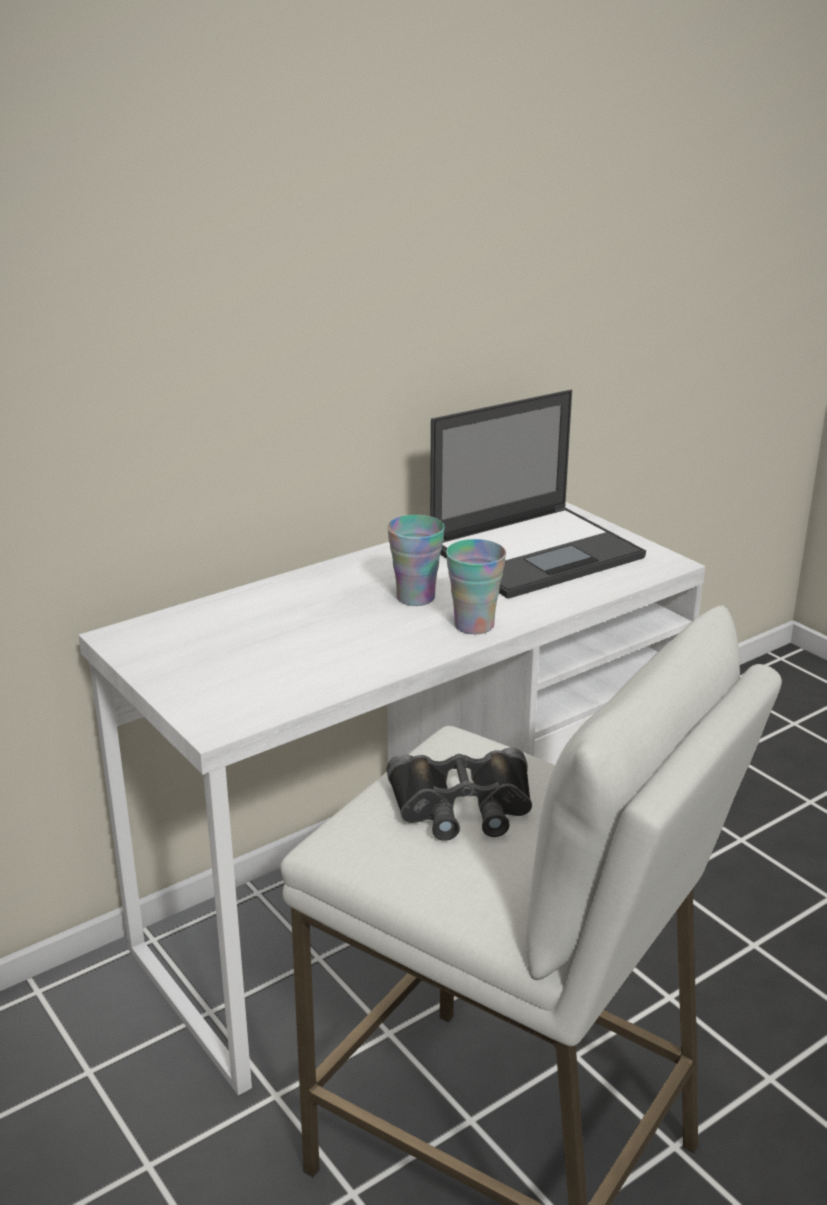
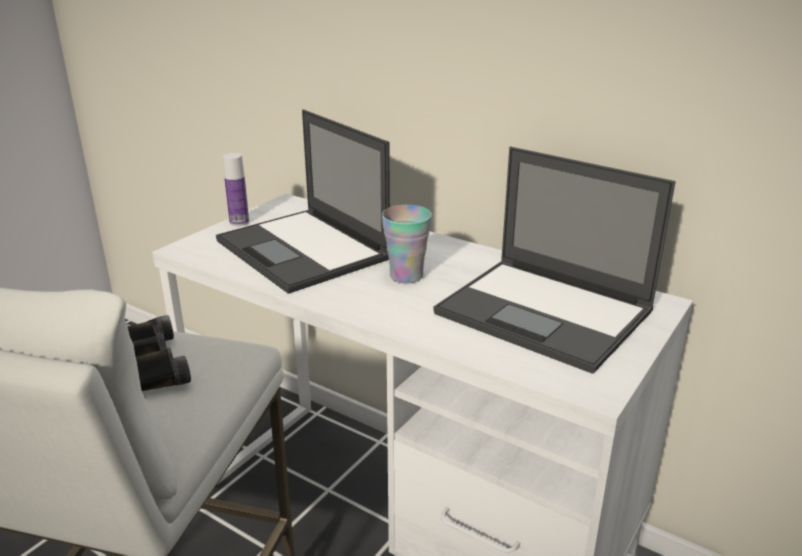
camera: 70 degrees right, 0 degrees up
(160, 678) = (239, 222): none -> bottle
(297, 644) = (304, 250): none -> laptop
(474, 625) = (373, 307): cup -> none

